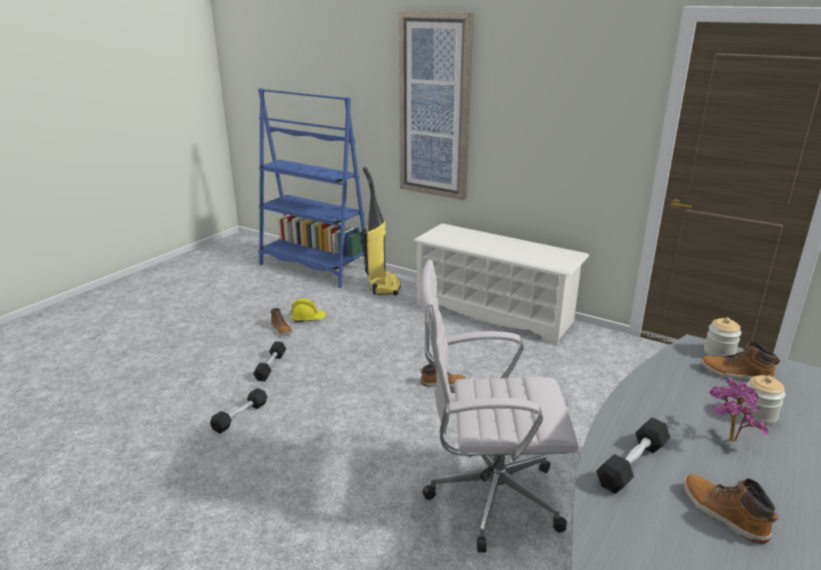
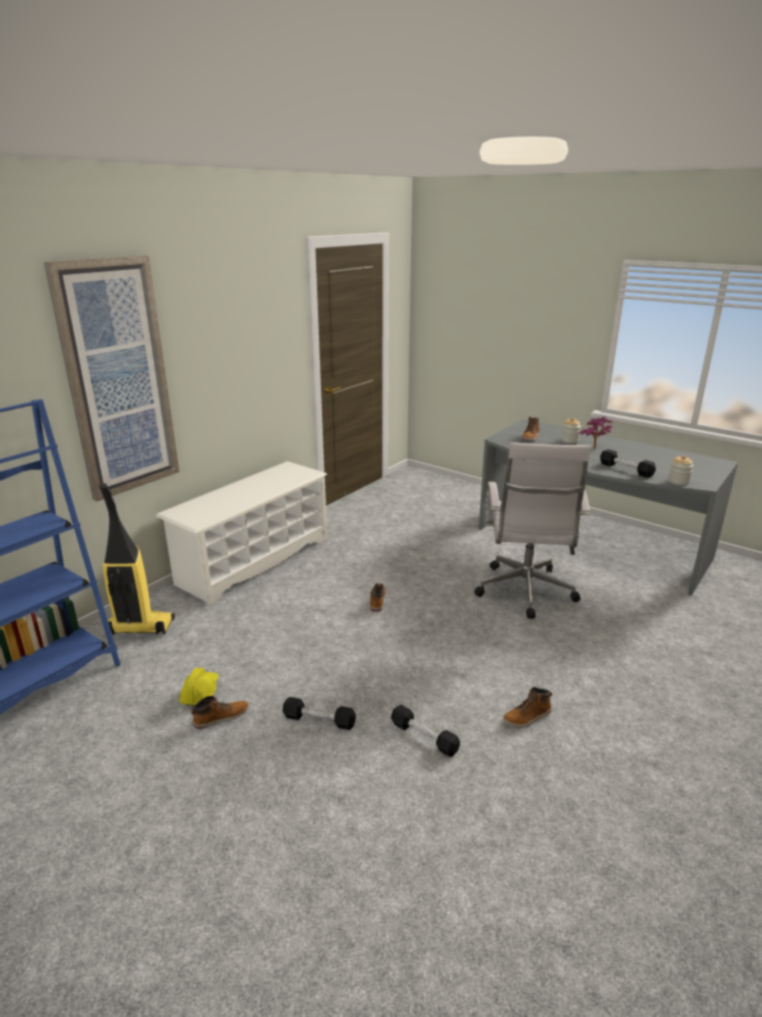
camera: 85 degrees left, 0 degrees up
(719, 353) = (507, 436): jar -> jar (678, 481)
(722, 514) = (651, 459): boot -> boot (527, 717)

